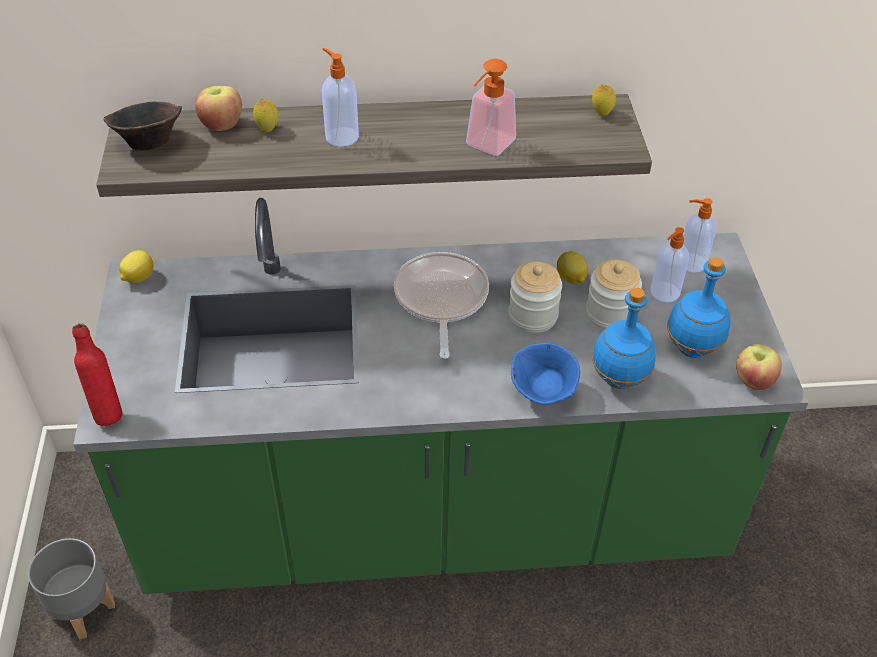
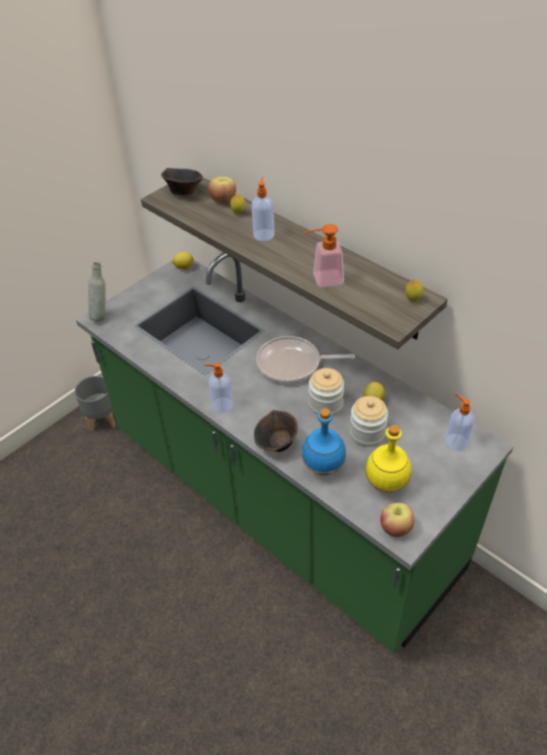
camera: 50 degrees right, 0 degrees up
(107, 411) = (102, 315): red bottle -> grey bottle
(440, 299) = (293, 364): frying pan -> frying pan turned 135 degrees counterclockwise
(543, 393) = (276, 444): blue bowl -> brown bowl
(664, 293) = (414, 445): soap dispenser -> soap dispenser (221, 405)
(692, 348) = (386, 484): blue bottle -> yellow bottle

